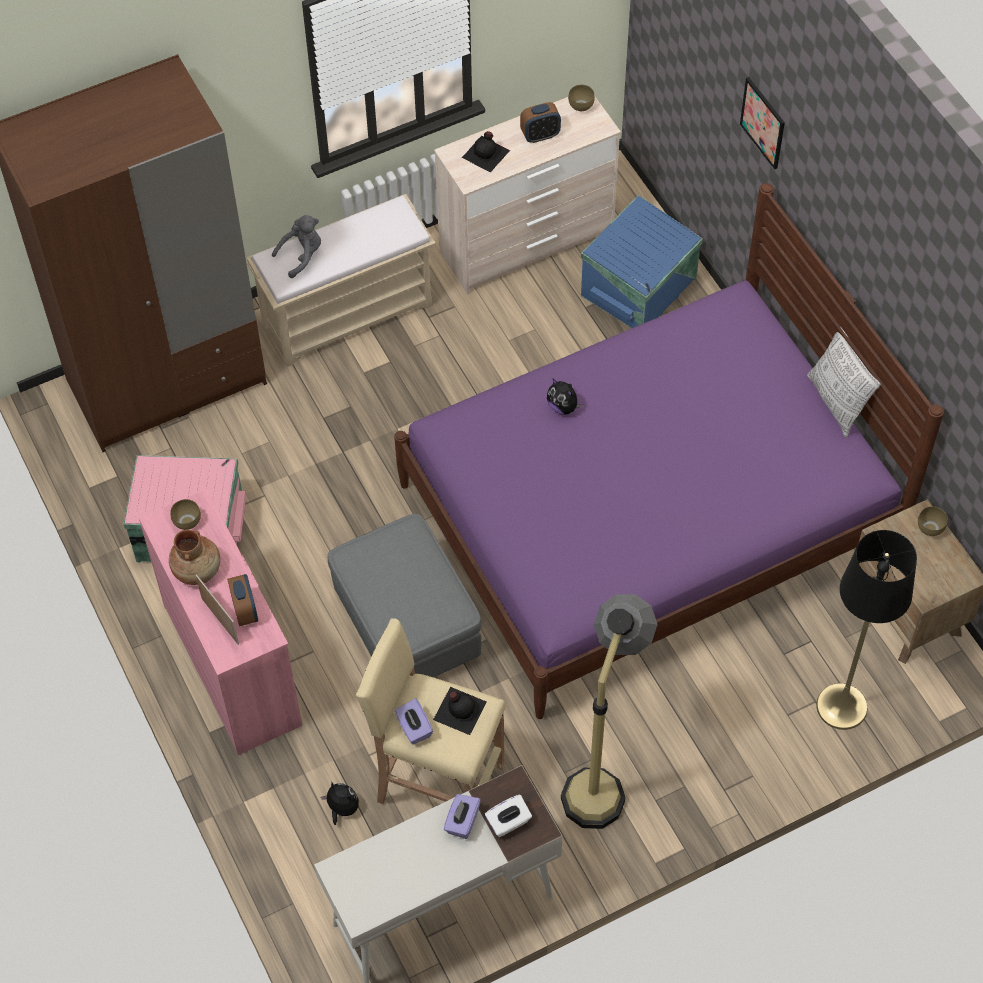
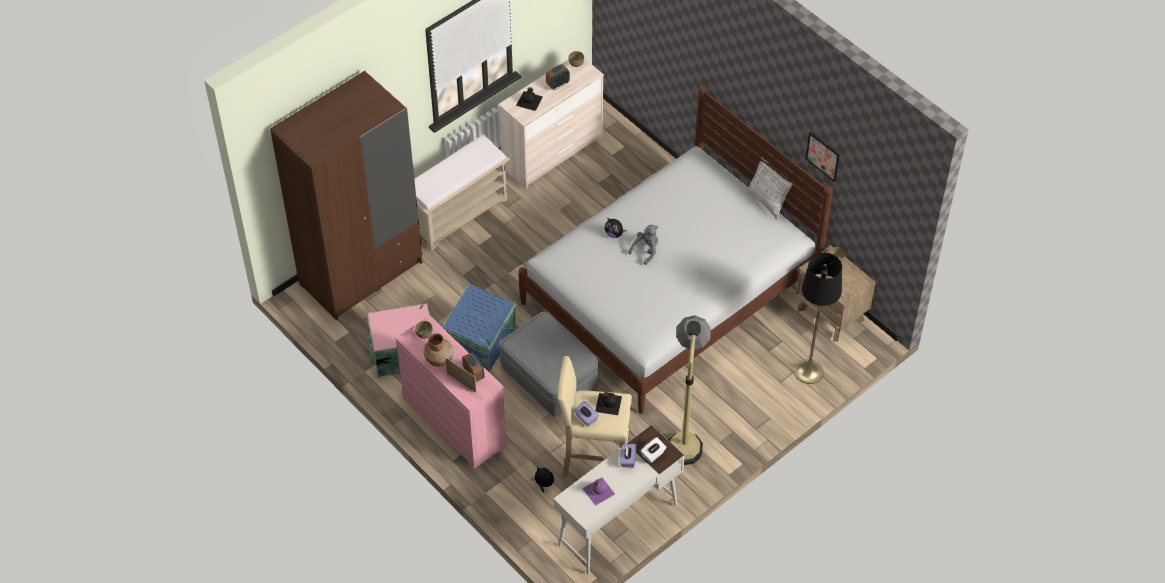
camera: 15 degrees left, 5 degrees down
(302, 256) = (434, 180): grey plush toy -> grey plush toy (646, 250)
(393, 868) = (598, 491): none -> purple bottle
(640, 287) = (627, 165): blue storage box -> blue storage box (481, 341)
(646, 517) = (669, 292): purple bed -> white bed
(763, 122) = (694, 51): picture -> picture (823, 156)

